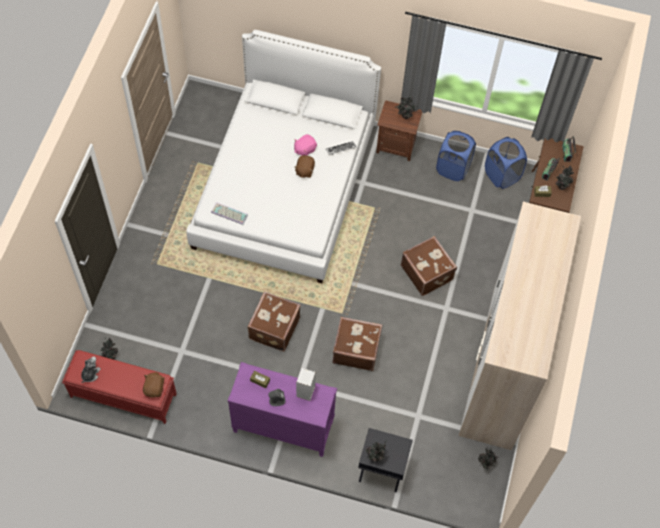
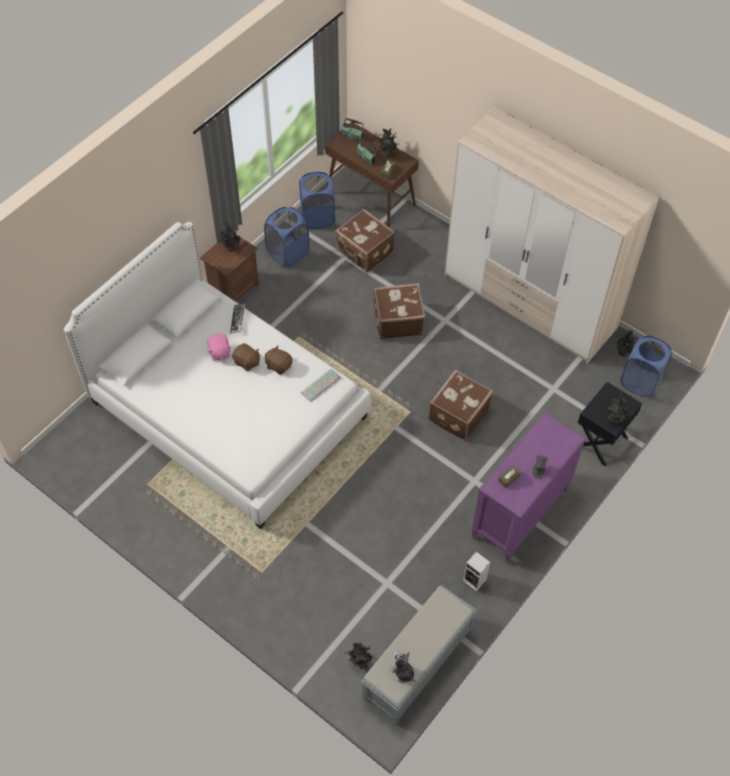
camera: 65 degrees left, 5 degrees down
(122, 395) = (417, 665): red bench -> grey bench
(154, 388) = (449, 607): brown plush toy -> brown plush toy (279, 365)
(228, 214) = (264, 453): keyboard -> keyboard (321, 386)
(273, 328) = (399, 482): brown suitcase -> brown suitcase (364, 252)
(305, 392) = (539, 441): speaker -> speaker (475, 580)
(461, 486) = (640, 382): none -> blue laundry basket

